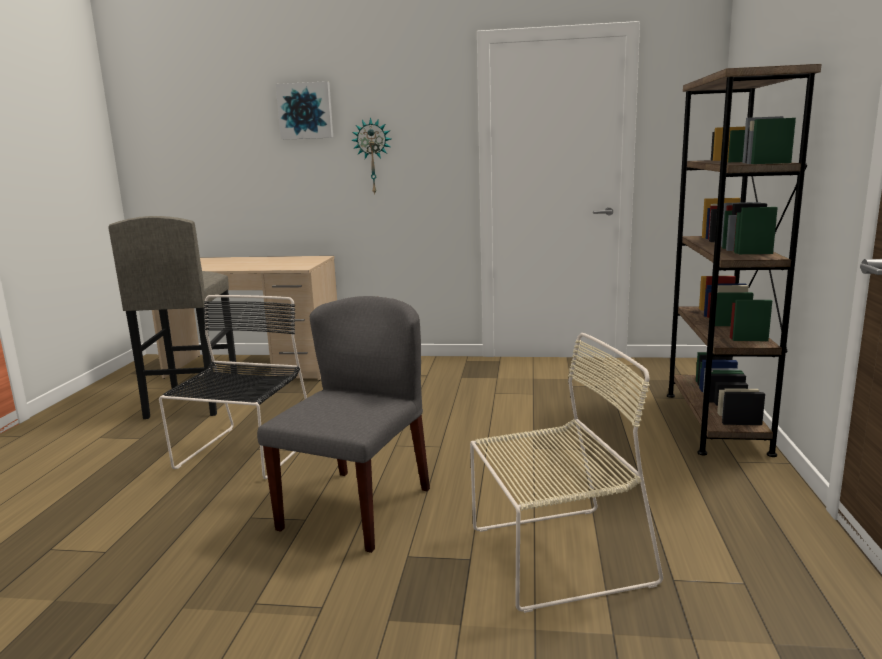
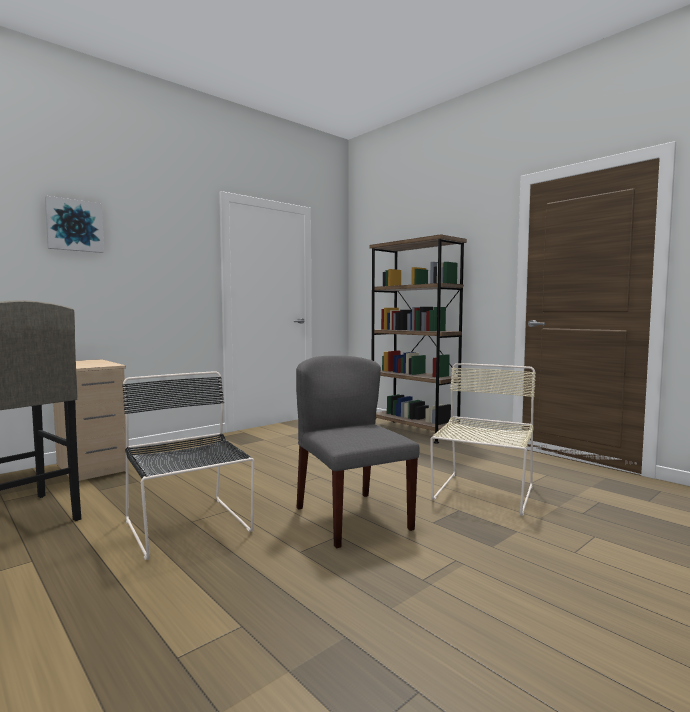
camera: 50 degrees left, 10 degrees down
(373, 156) = (139, 272): wall clock -> none

